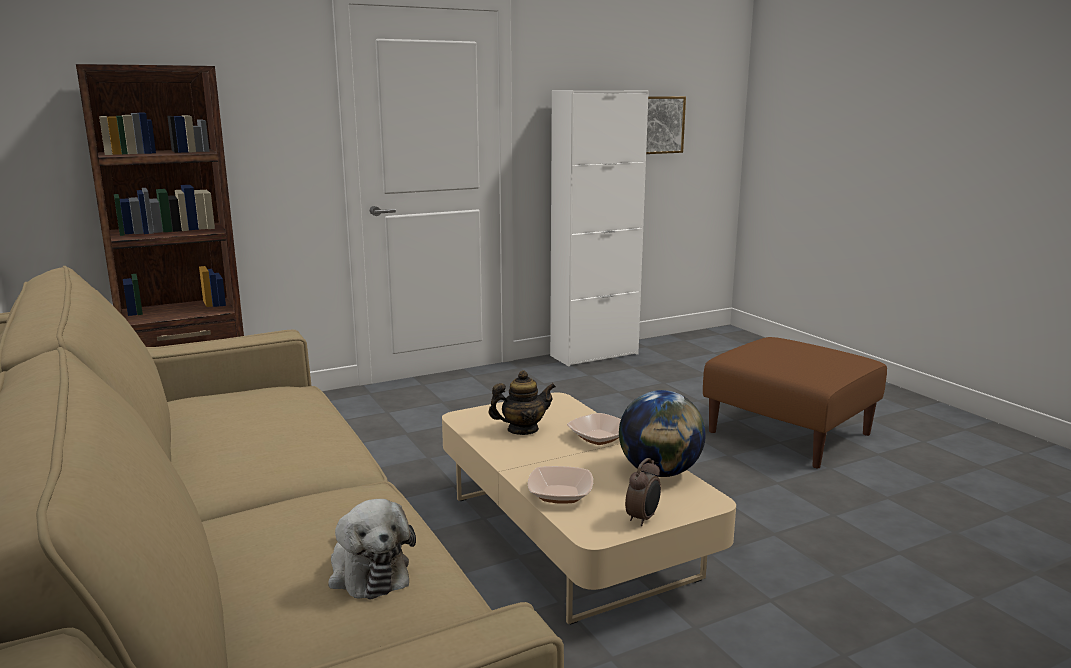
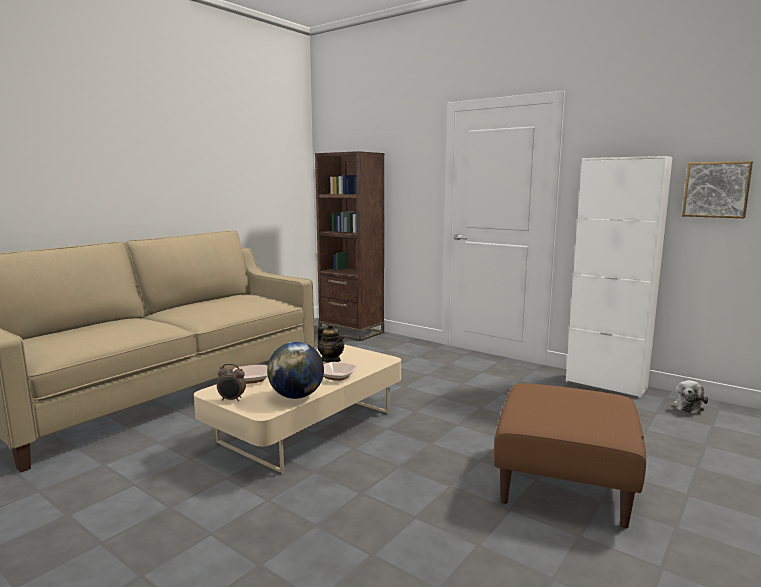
camera: 65 degrees right, 5 degrees down
(367, 571) = (94, 336): plush toy -> plush toy (688, 406)

